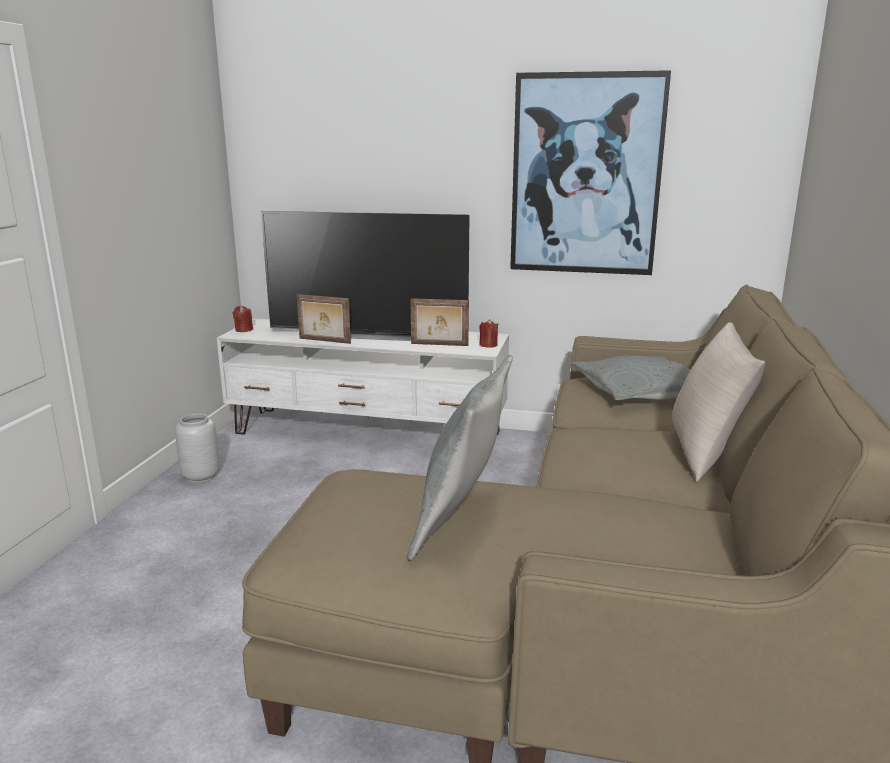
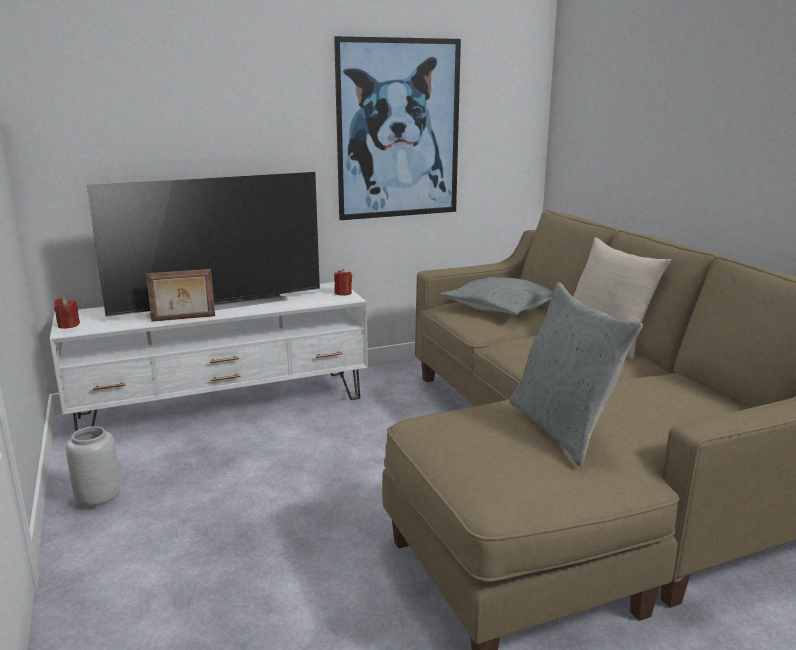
camera: 35 degrees left, 0 degrees up
(439, 345) = (301, 301): picture frame -> none

